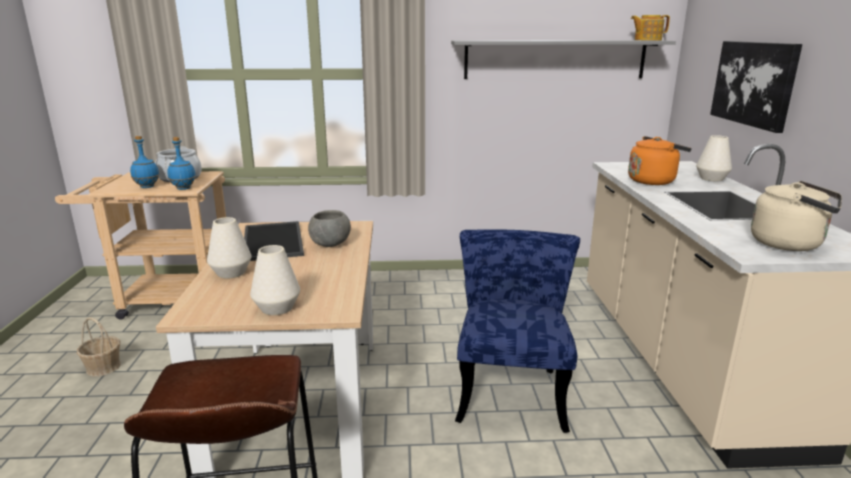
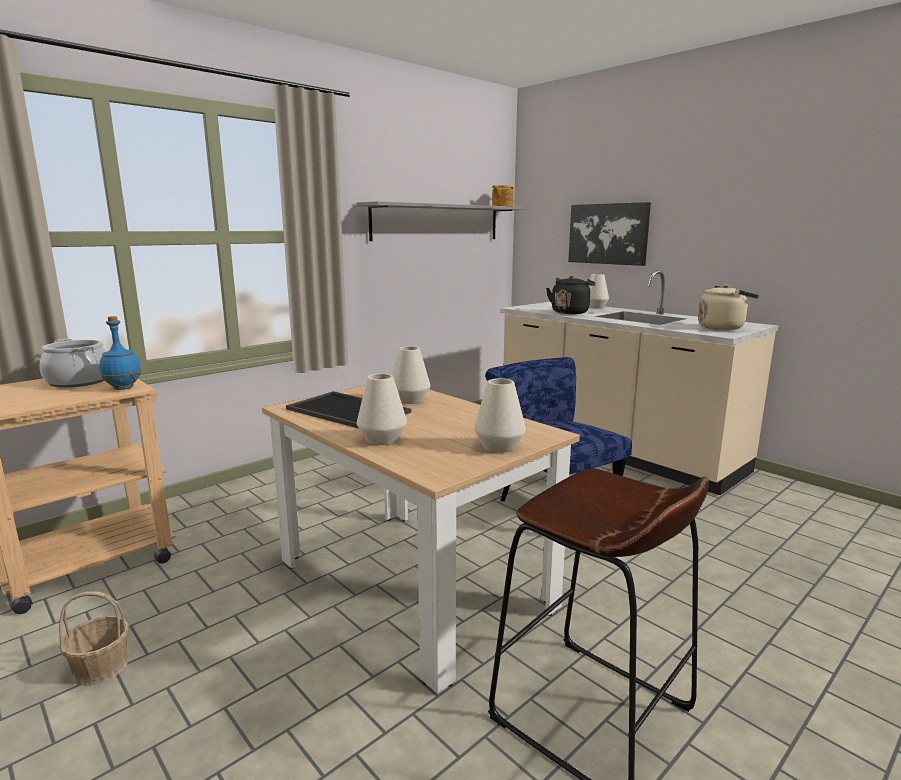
camera: 40 degrees left, 5 degrees down
(147, 187) = (57, 396): blue bottle -> none
(331, 244) = (410, 400): grey bowl -> white vase
(653, 181) = (570, 312): orange kettle -> black kettle

